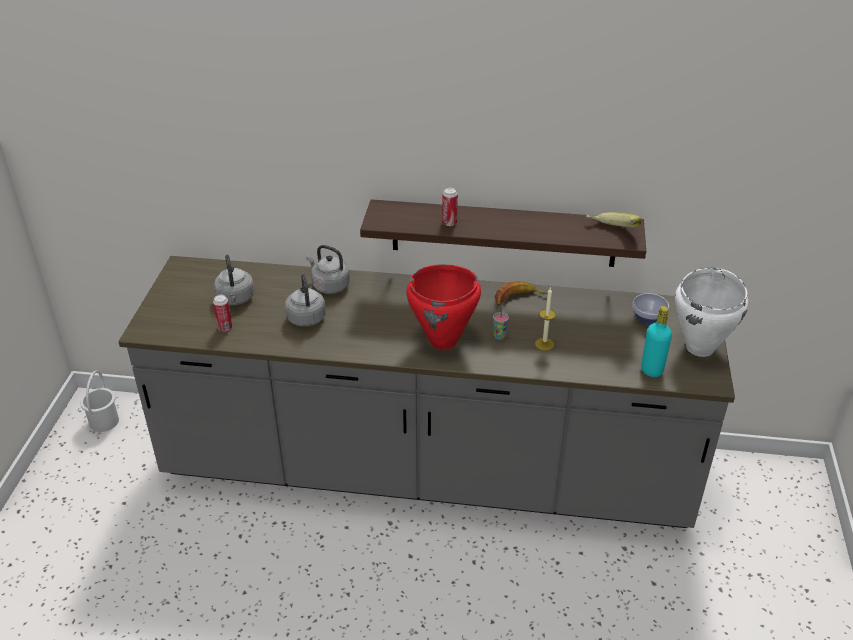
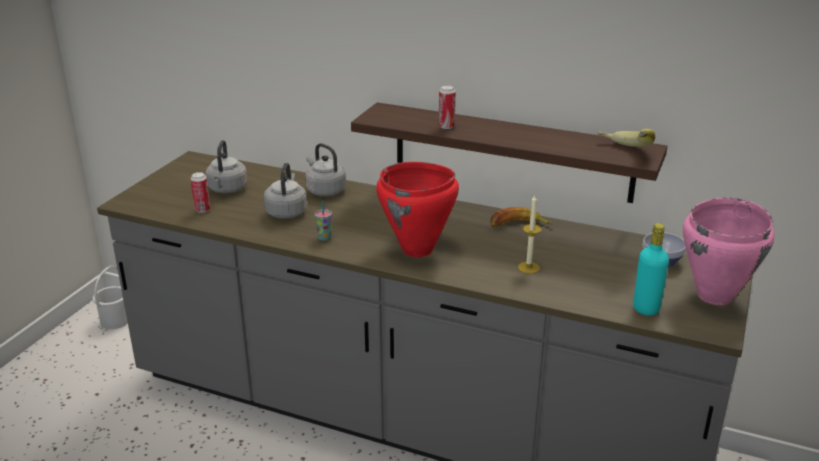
camera: 15 degrees right, 10 degrees down
(499, 336) = (481, 254): cup -> cup (324, 237)
(700, 347) = (715, 296): white cooking pot -> pink cooking pot

